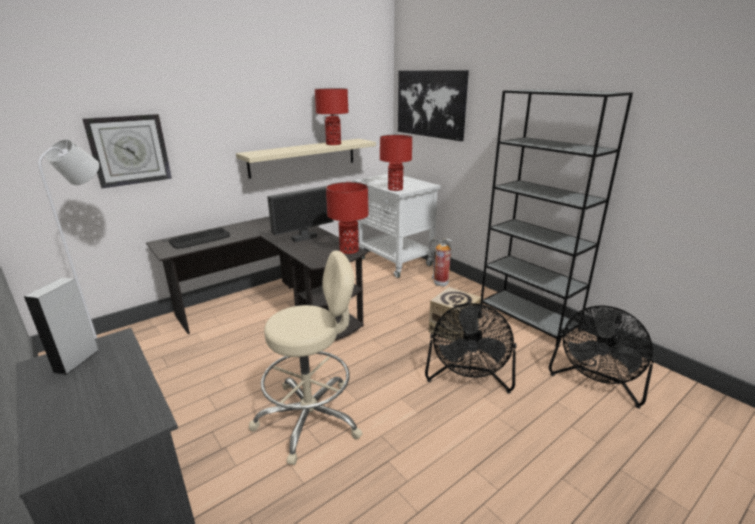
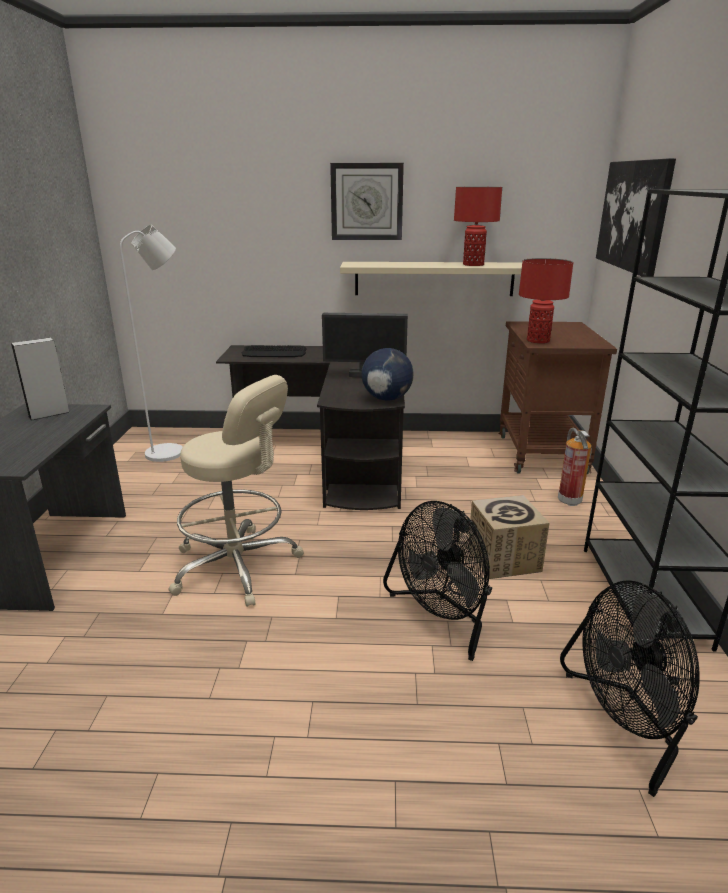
camera: 40 degrees right, 0 degrees up
(129, 150) = (230, 245): wall clock -> wall clock (367, 202)
(348, 250) = (386, 399): red table lamp -> globe
(395, 262) = (541, 455): white cart -> brown cart

